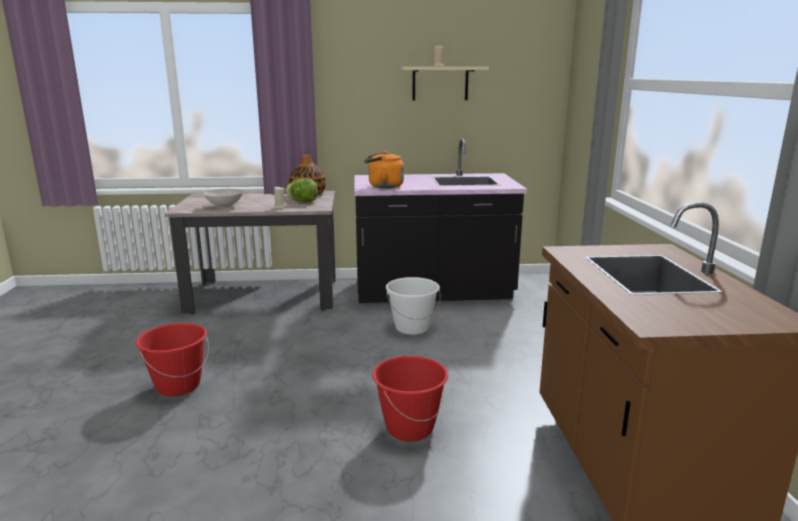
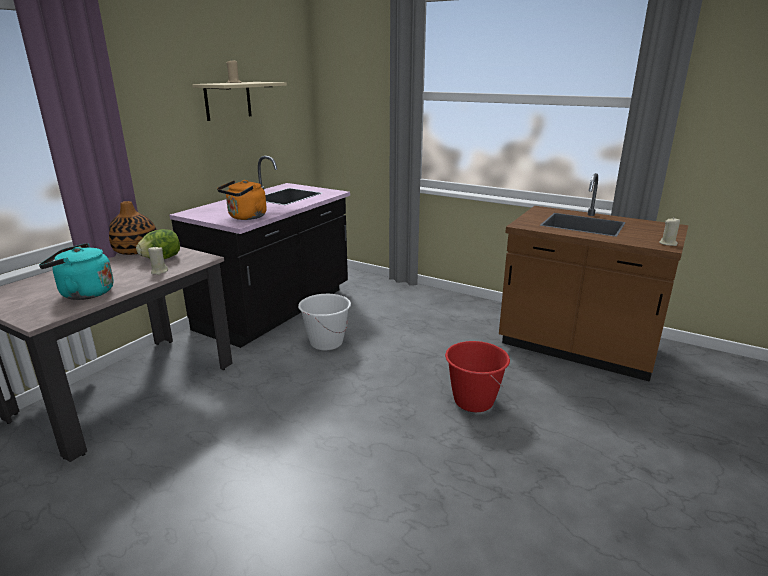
camera: 55 degrees left, 5 degrees up
(178, 386) = (262, 510): red bucket -> none
(225, 206) = (83, 293): white bowl -> turquoise kettle
(670, 325) = (668, 243): none -> beige candle

